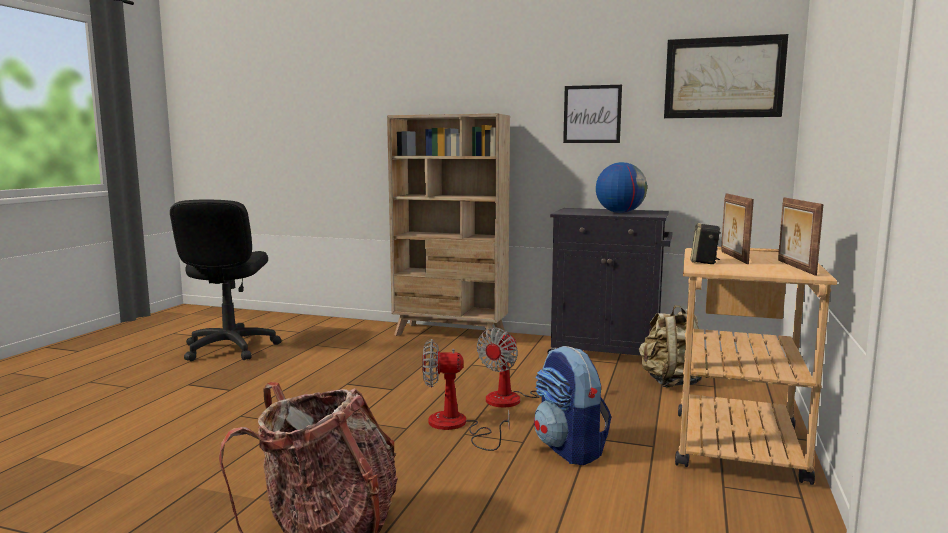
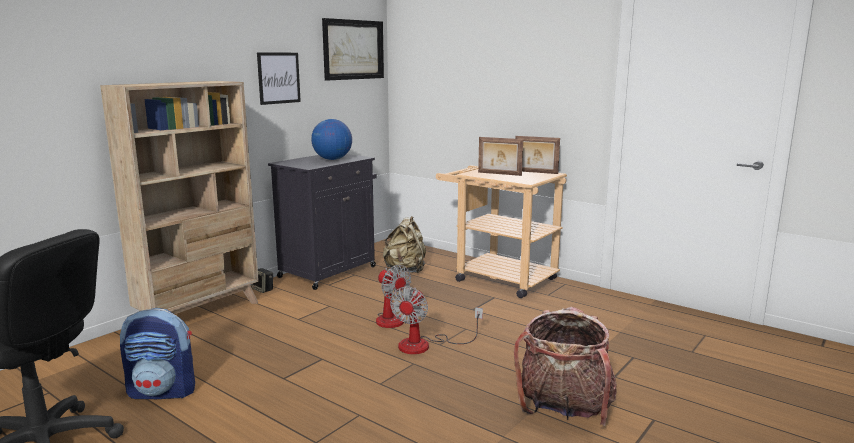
camera: 70 degrees left, 5 degrees up
(570, 449) = (485, 318): backpack -> backpack (163, 391)
(704, 261) = (508, 179): speaker -> speaker (263, 289)

